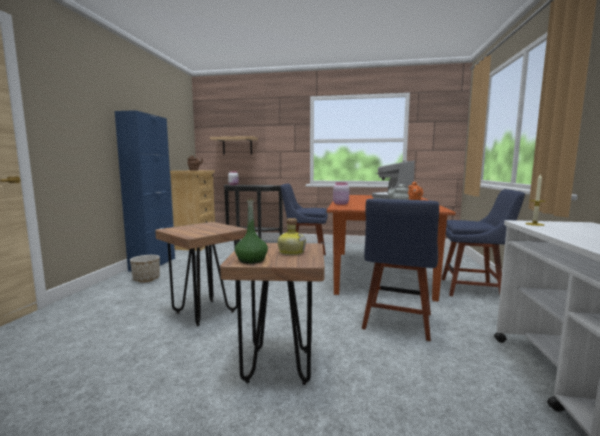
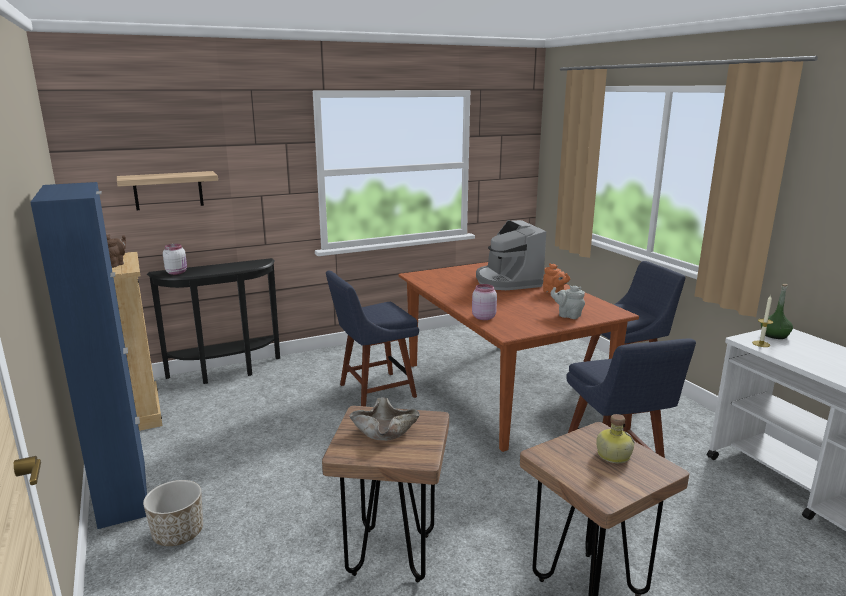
camera: 35 degrees left, 10 degrees up
(203, 227) = (385, 430): none -> beige bowl
(251, 260) = (612, 489): green bottle -> green bottle (774, 335)

